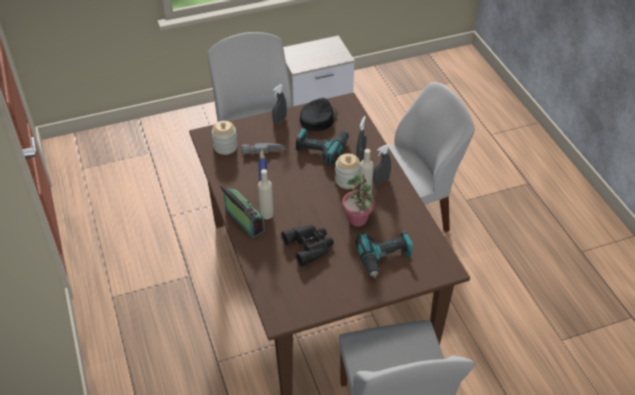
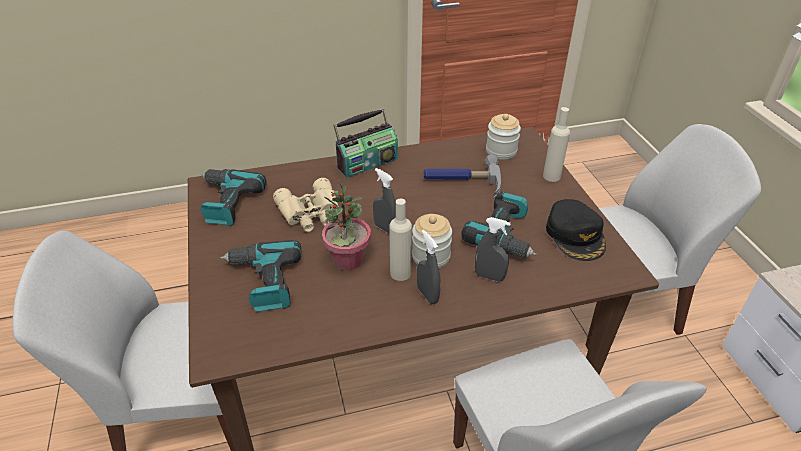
camera: 95 degrees right, 5 degrees down
(266, 214) = (375, 180): beige bottle -> beige bottle (551, 176)
(279, 120) = (563, 197): grey spray bottle -> grey spray bottle (385, 228)
(302, 300) = (226, 203): none -> power drill
(310, 246) = (311, 213): black binoculars -> beige binoculars
(318, 118) = (575, 235): black cap -> black cap turned 45 degrees clockwise

